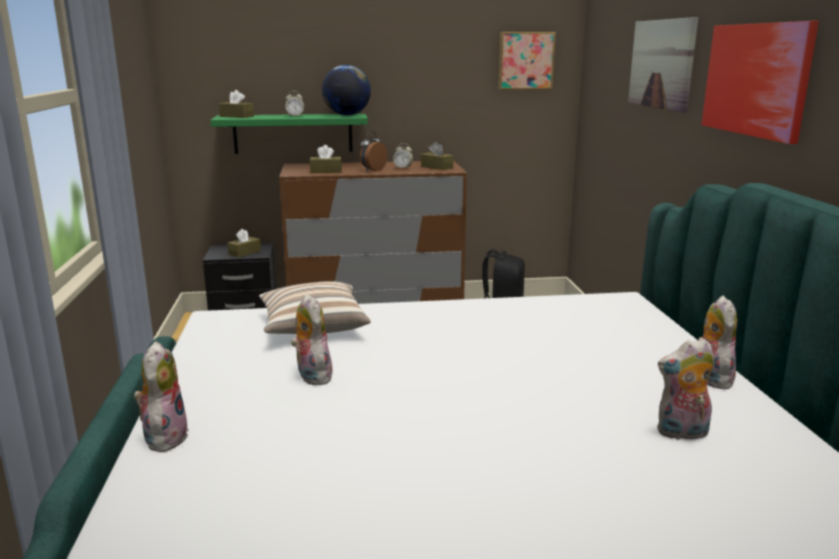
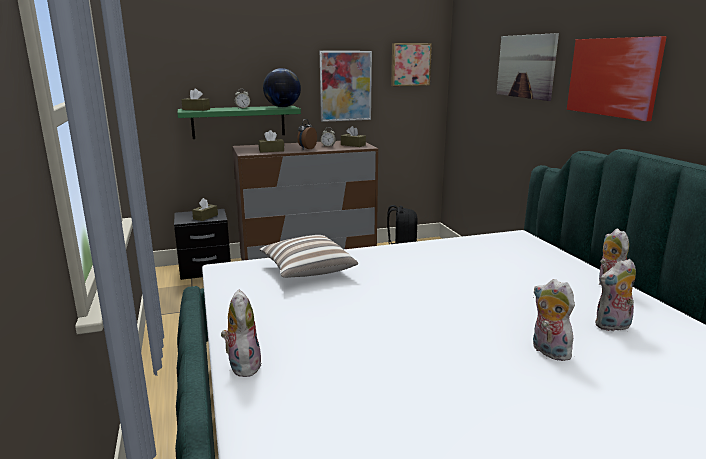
camera: 10 degrees left, 0 degrees up
(311, 376) = (329, 308): plush toy -> plush toy (548, 351)
(434, 89) = (345, 86): none -> picture

